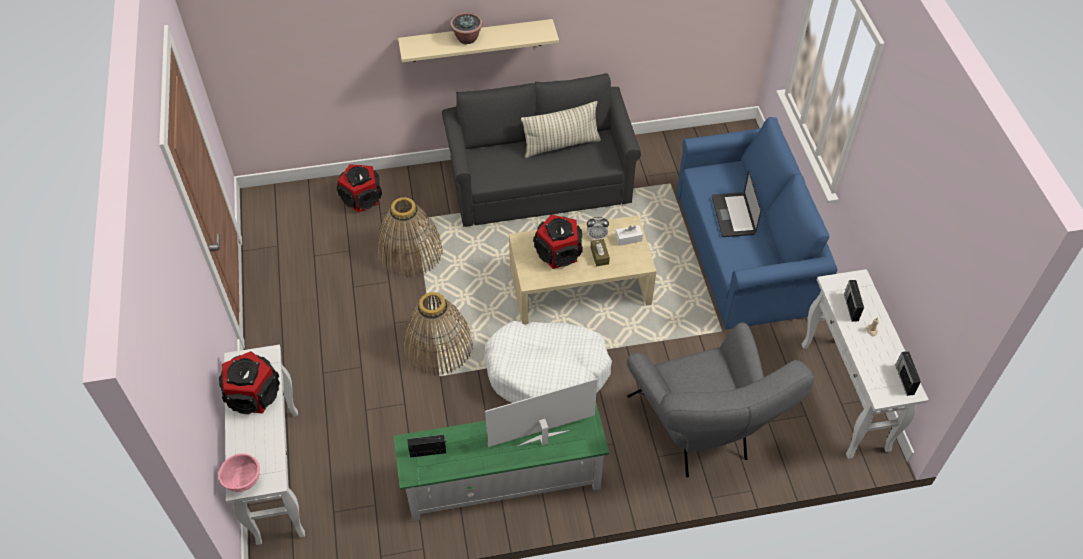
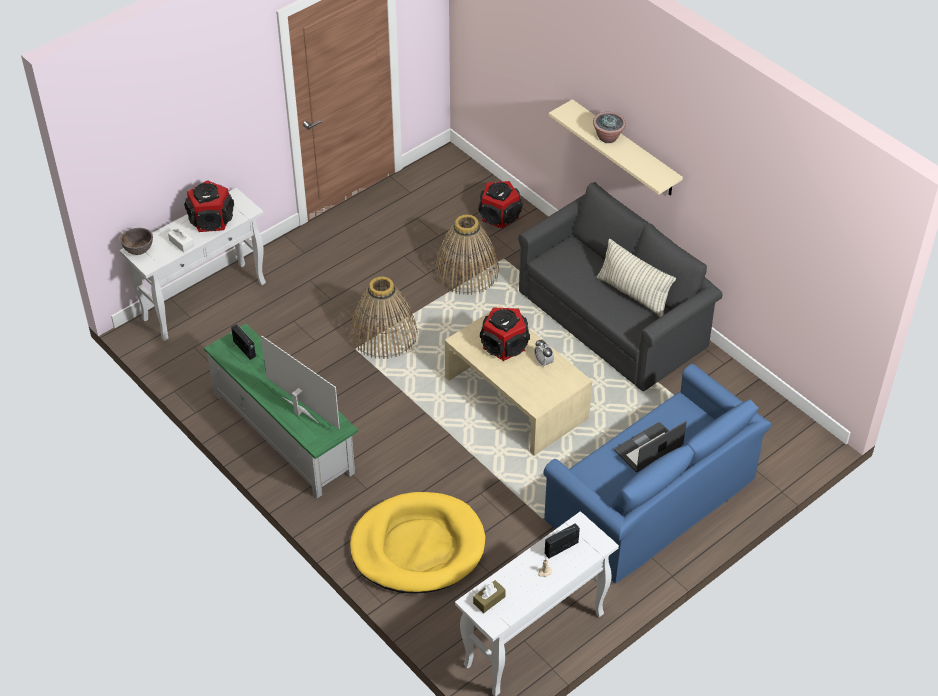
camera: 60 degrees right, 5 degrees down
(244, 481) = (139, 251): pink bowl -> brown bowl
(547, 372) = (407, 415): white dog bed -> none
(599, 256) = (522, 373): brown tissue box -> brown tissue box (489, 600)
(628, 238) = (558, 384): white tissue box -> white tissue box (181, 243)
(702, 434) = (417, 547): grey armchair -> yellow dog bed
(904, 379) = (504, 613): radio -> none

